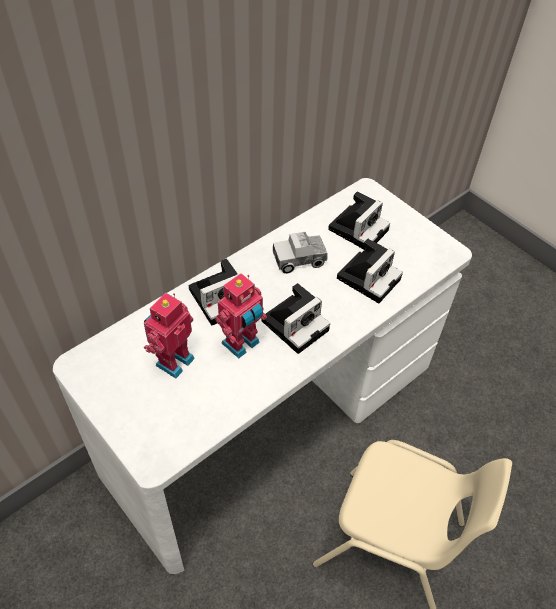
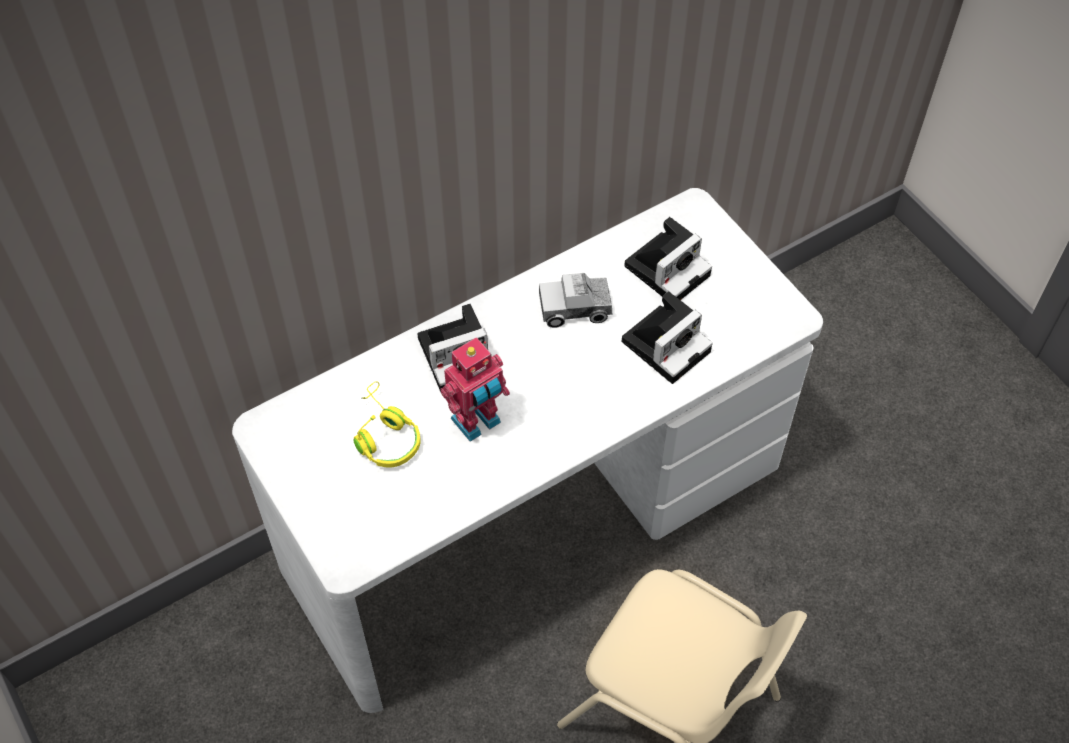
camera: 10 degrees right, 5 degrees up
(173, 360) = (384, 435): toy robot -> yellow headphones
(296, 323) = (554, 401): camera -> none

